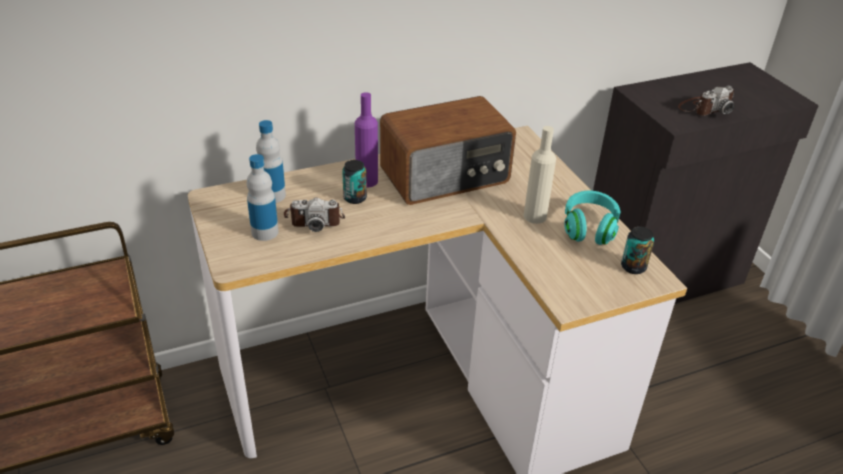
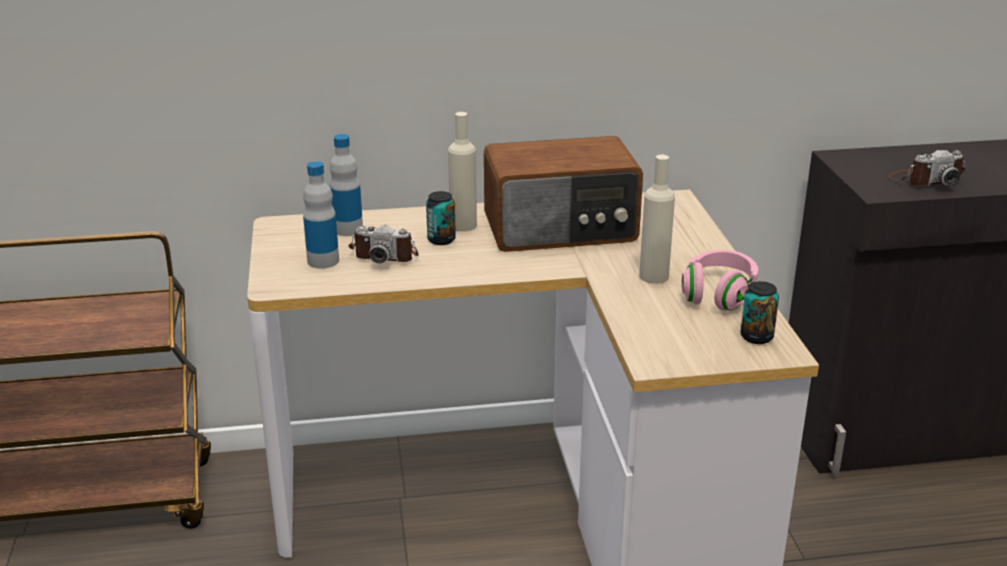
camera: 15 degrees right, 10 degrees down
(367, 181) = (463, 225): purple bottle -> beige bottle
(589, 228) = (718, 294): turquoise headphones -> pink headphones

